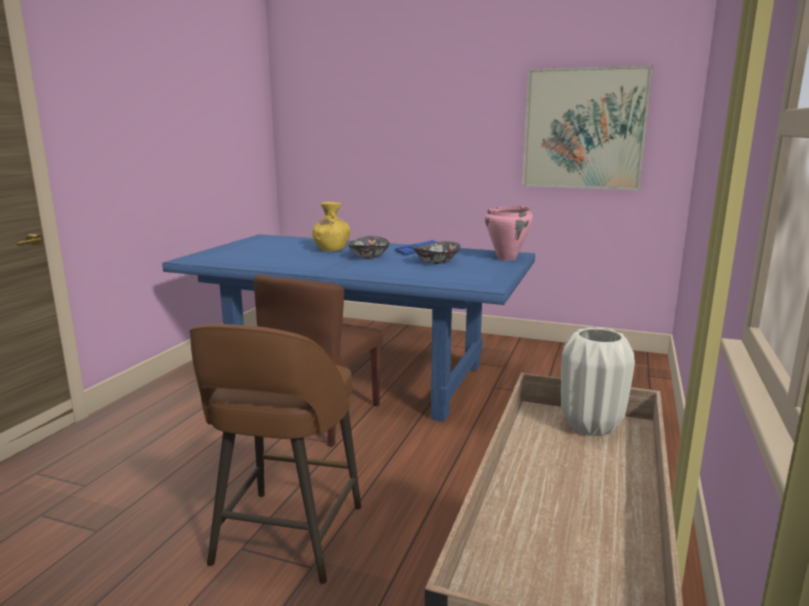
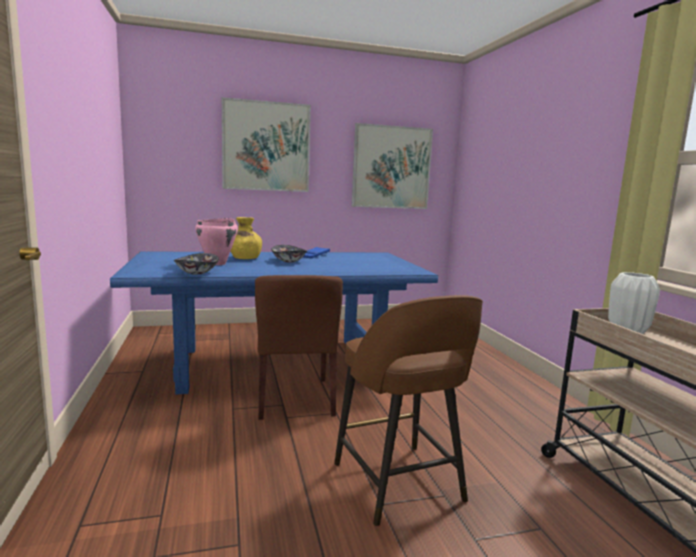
camera: 35 degrees left, 5 degrees down
(413, 110) = (266, 146): none -> picture
(436, 262) = (346, 261): bowl -> bowl (197, 272)
(507, 258) = (382, 256): pink cooking pot -> pink cooking pot (217, 264)

